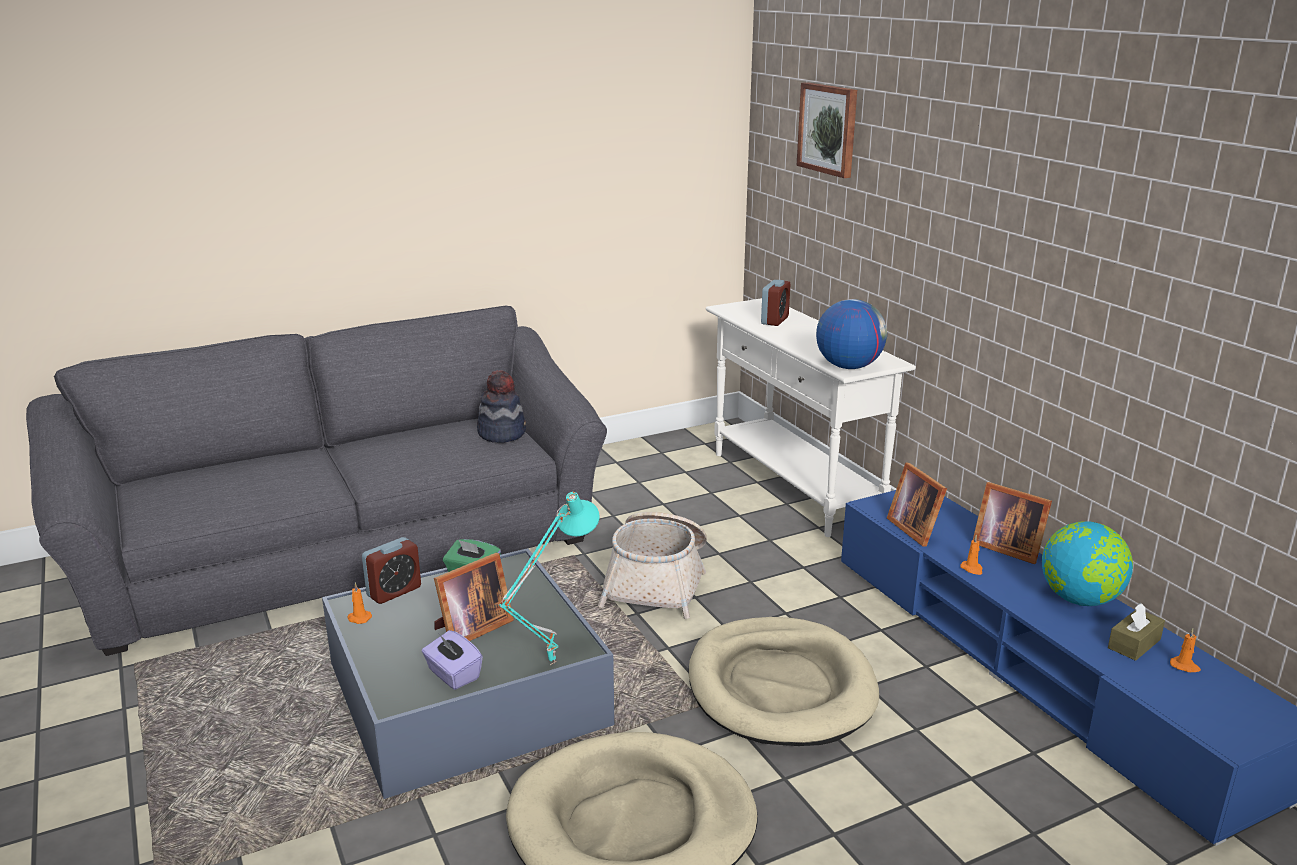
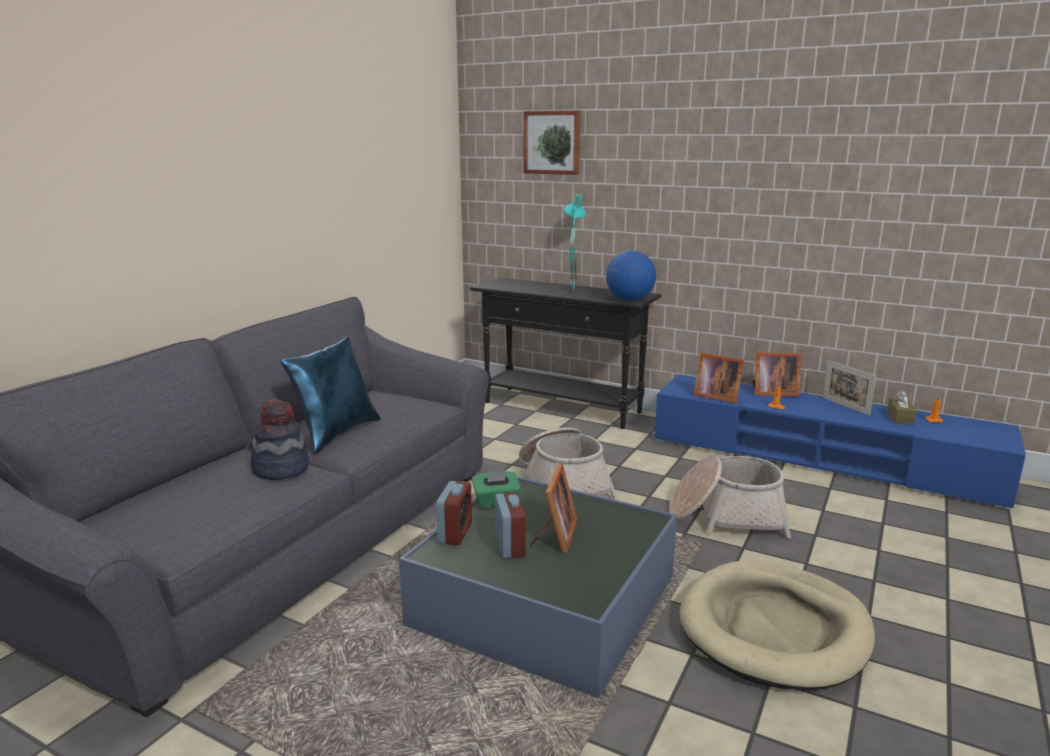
camera: 35 degrees left, 5 degrees down
(358, 618) = (455, 561): orange candle -> none
(396, 455) = (337, 433): none -> blue pillow
(453, 675) = (596, 569): purple tissue box -> none
(502, 433) = (399, 399): hat -> hat (281, 469)
(550, 662) = (645, 534): turquoise table lamp -> turquoise table lamp (571, 291)
(774, 320) = (532, 287): alarm clock -> alarm clock (510, 546)
(780, 687) = (726, 516): beige dog bed -> basket
(794, 486) = (562, 407): white console table -> black console table
(1080, 599) = (845, 406): globe -> picture frame

